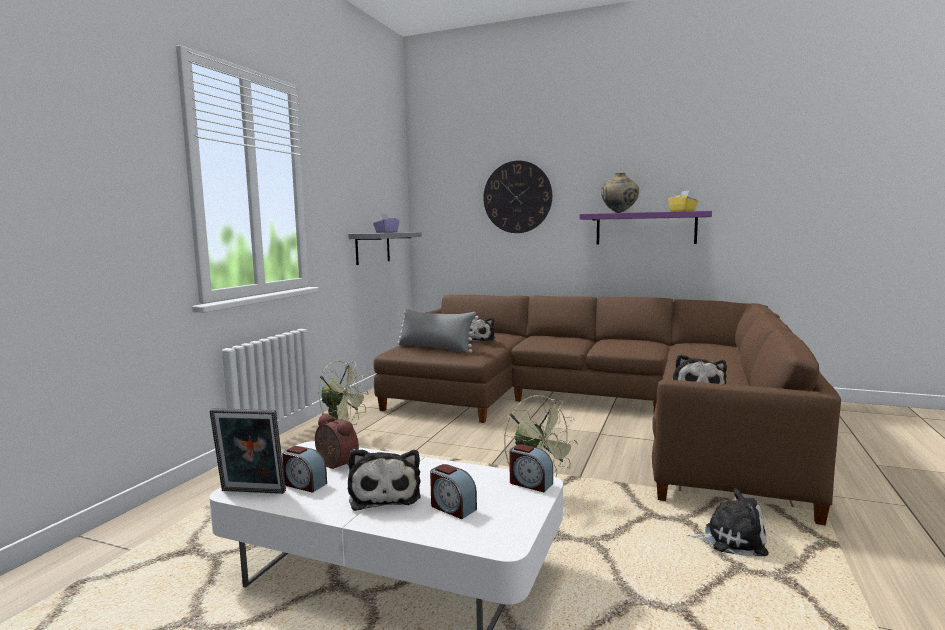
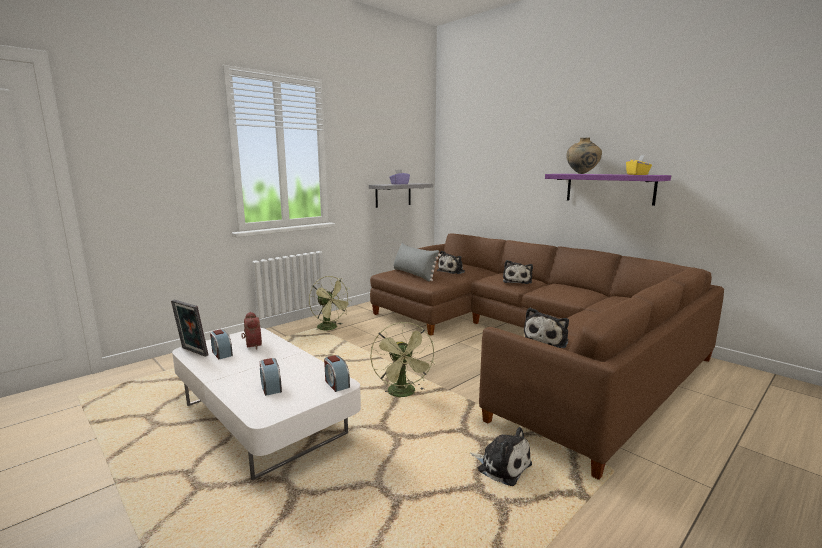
camera: 25 degrees right, 5 degrees up
(385, 494) = (250, 369): plush toy -> plush toy (517, 281)
(517, 197) = (508, 157): wall clock -> none

